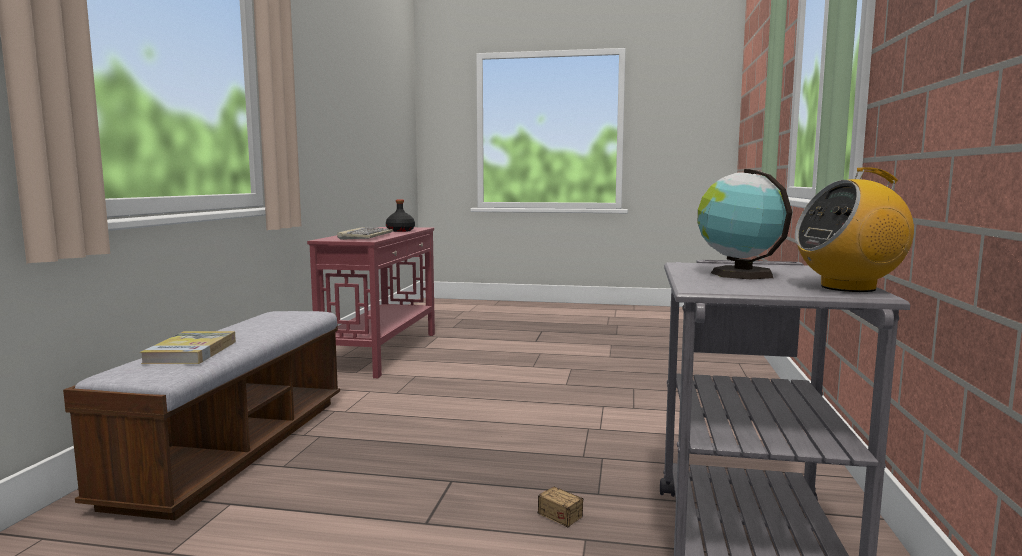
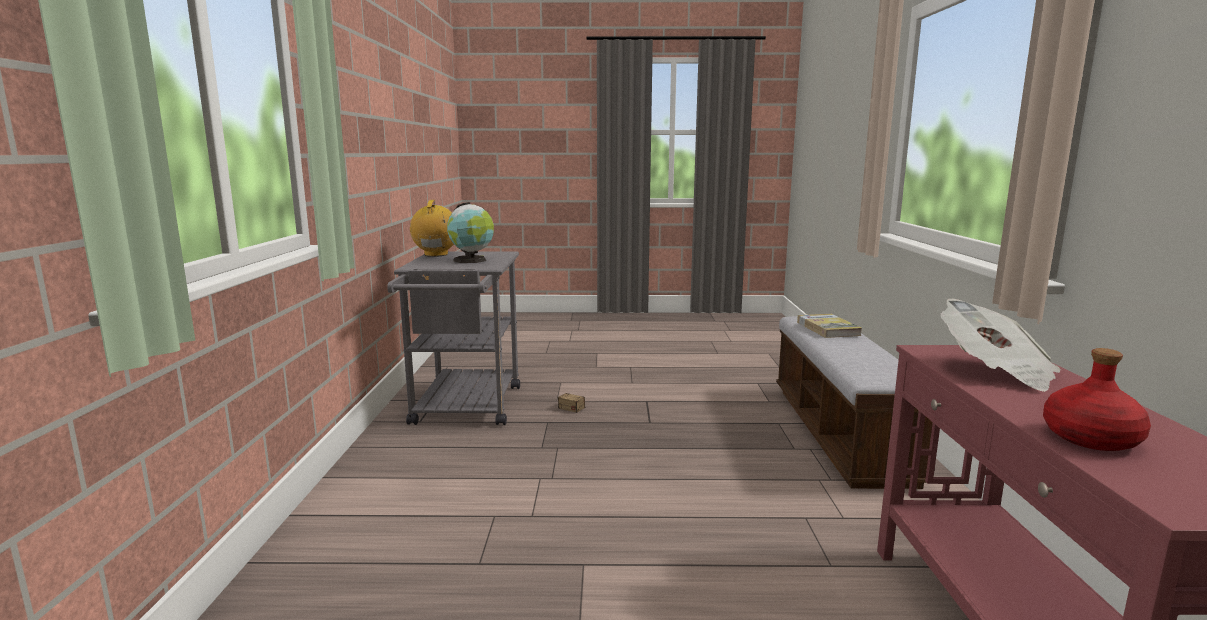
camera: 170 degrees right, 5 degrees up
(366, 236) = (996, 372): keyboard -> newspaper
(400, 231) = (1091, 438): black bottle -> red bottle
(849, 287) = (436, 254): radio -> radio turned 75 degrees counterclockwise

